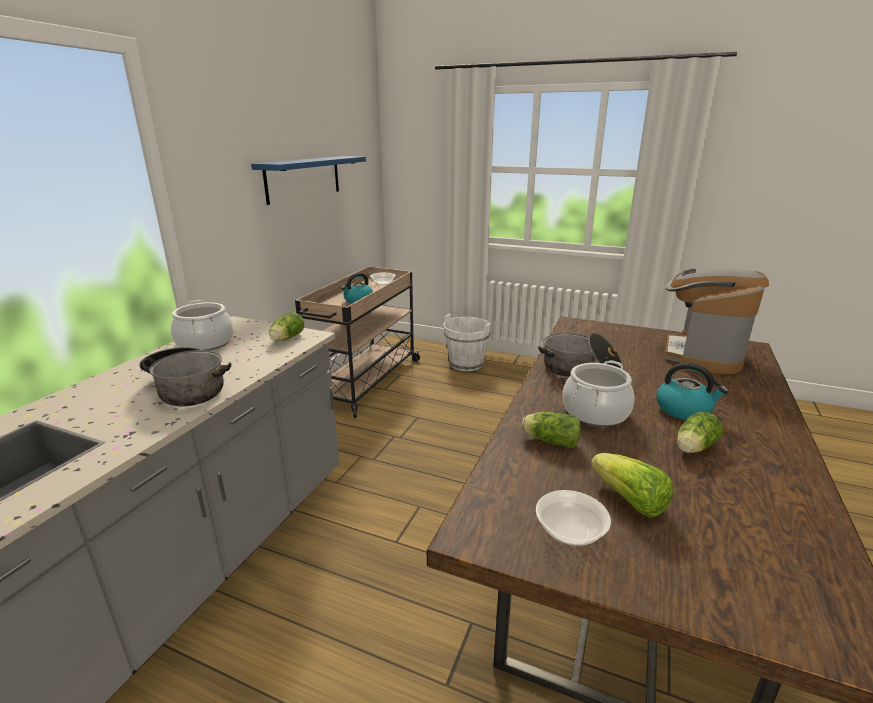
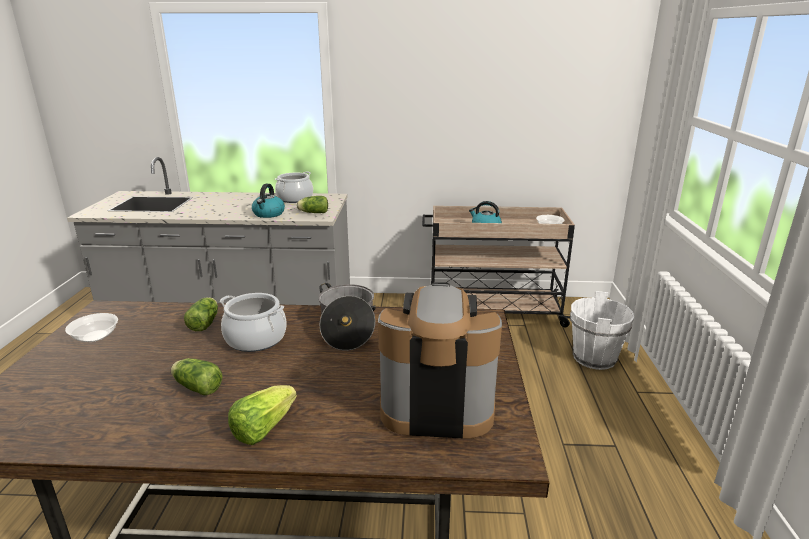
camera: 70 degrees right, 0 degrees up
(187, 389) = (230, 210): cooking pot -> none
(303, 178) = (484, 104): blue shelf -> none
(629, 500) = (123, 356): lettuce -> lettuce (263, 428)
(684, 410) = (272, 385): kettle -> kettle (268, 214)

